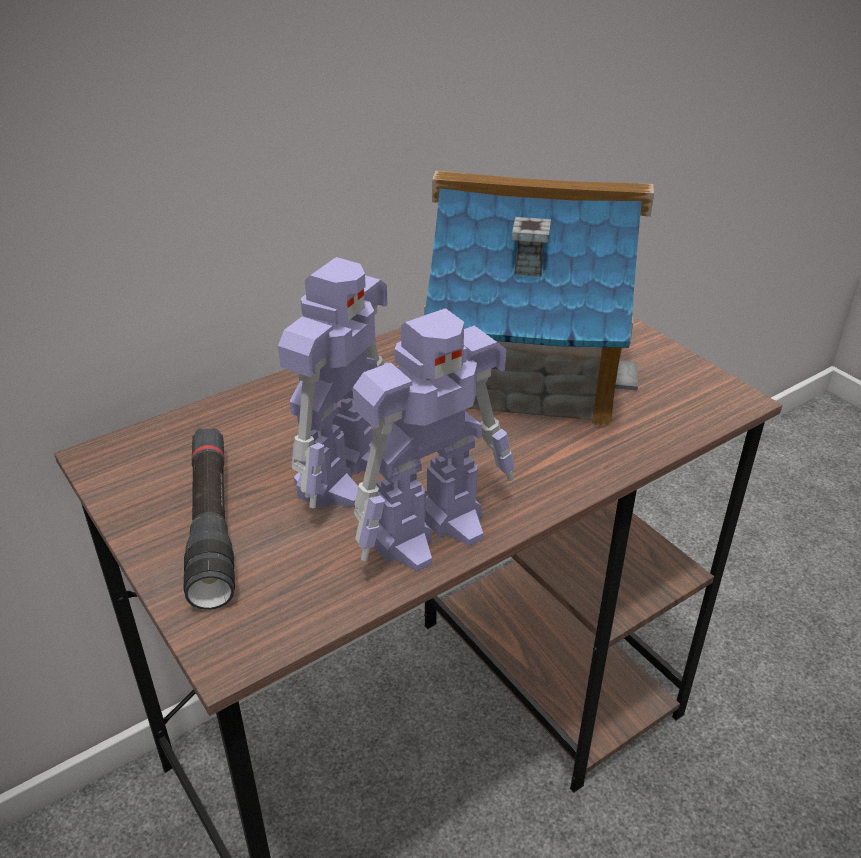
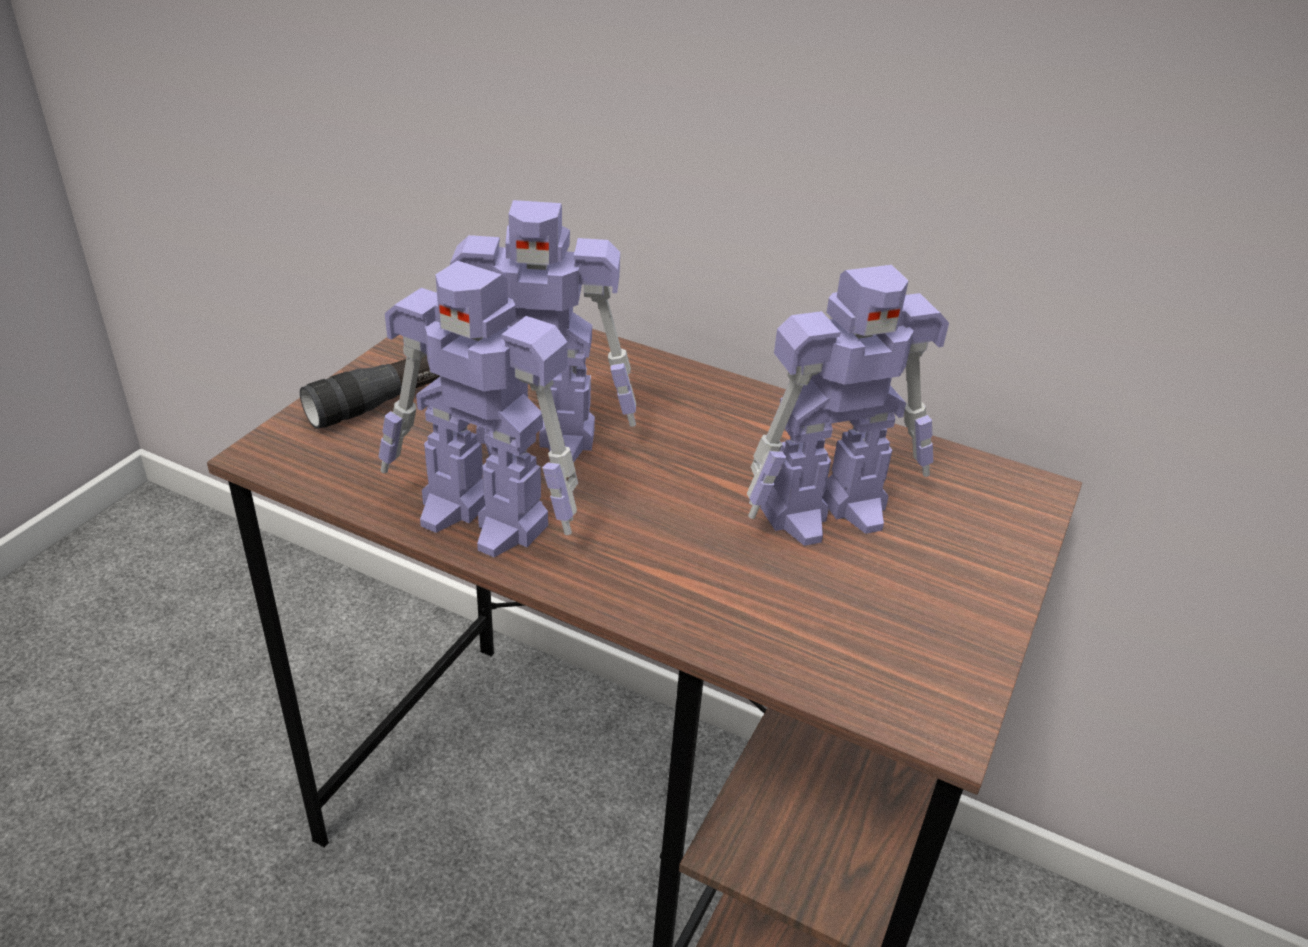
camera: 60 degrees right, 0 degrees up
(526, 368) = (828, 511): toy house -> toy robot

